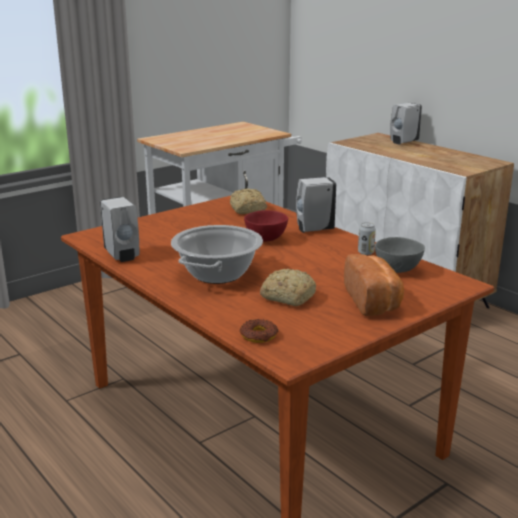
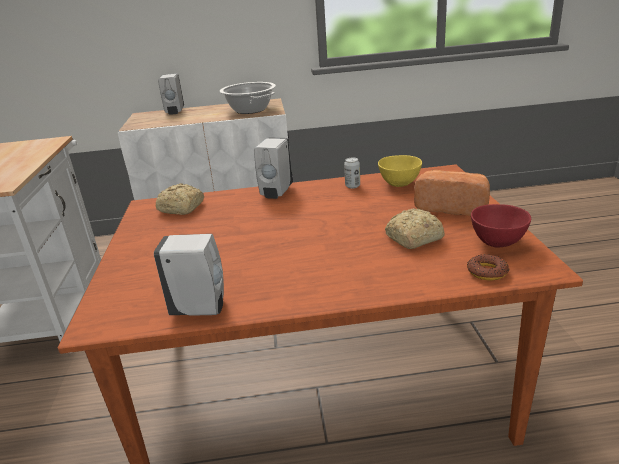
camera: 55 degrees left, 5 degrees up
(218, 274) = (325, 260): cooking pot -> cooking pot (250, 110)
(266, 239) = (270, 217): red bowl -> red bowl (498, 242)
(398, 270) = (400, 184): grey bowl -> yellow bowl

